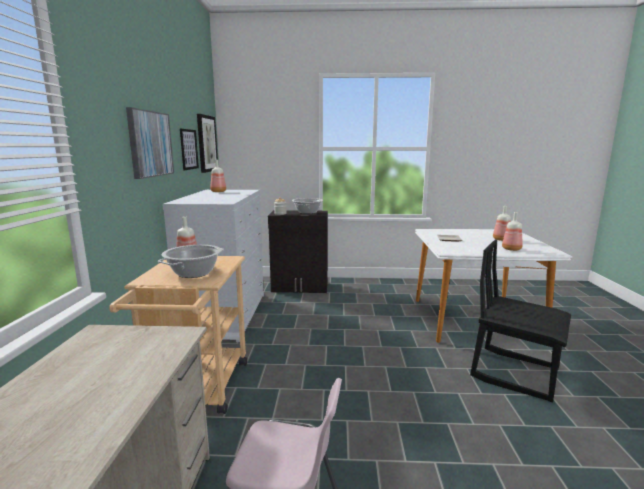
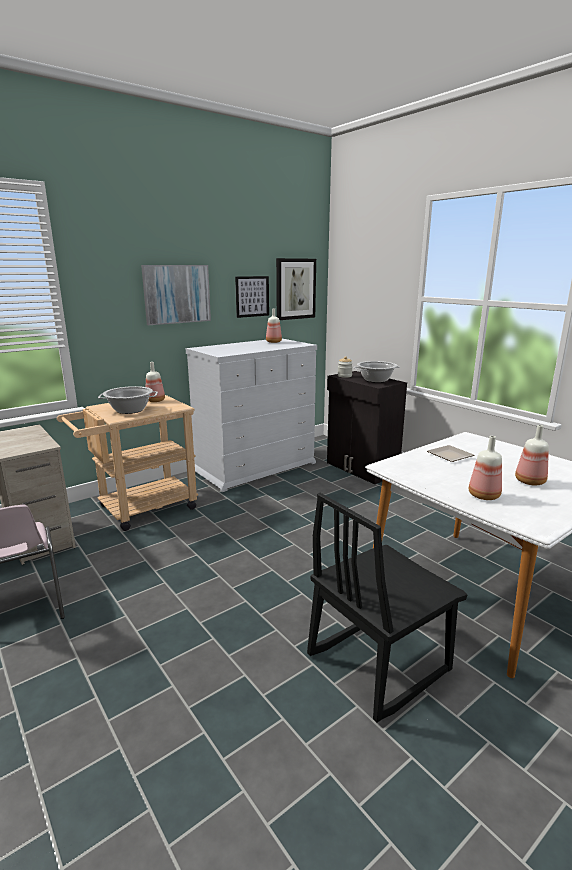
camera: 50 degrees right, 5 degrees up
(515, 372) = (377, 662): black chair -> black chair turned 120 degrees counterclockwise

